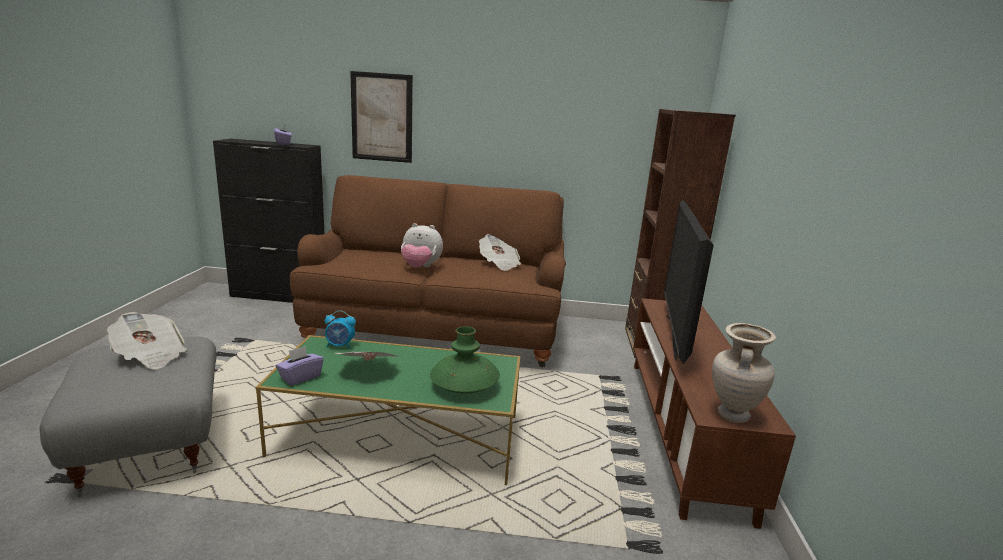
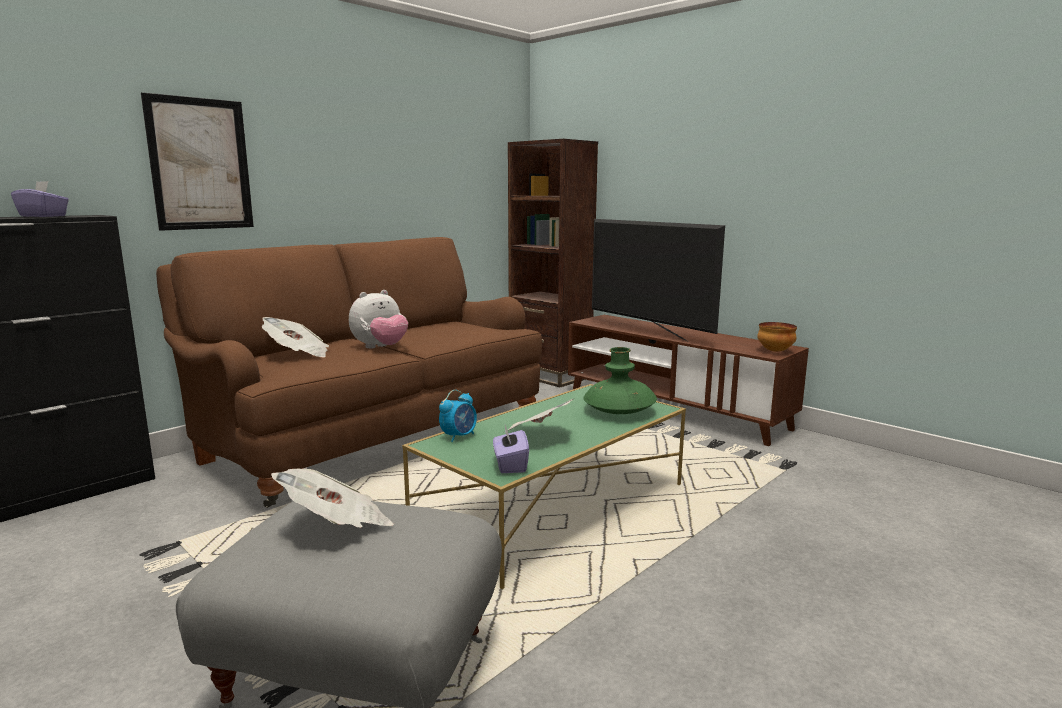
camera: 50 degrees left, 5 degrees down
(499, 263) = (439, 324): newspaper -> newspaper (298, 354)
(731, 415) = (774, 351): beige vase -> bowl

